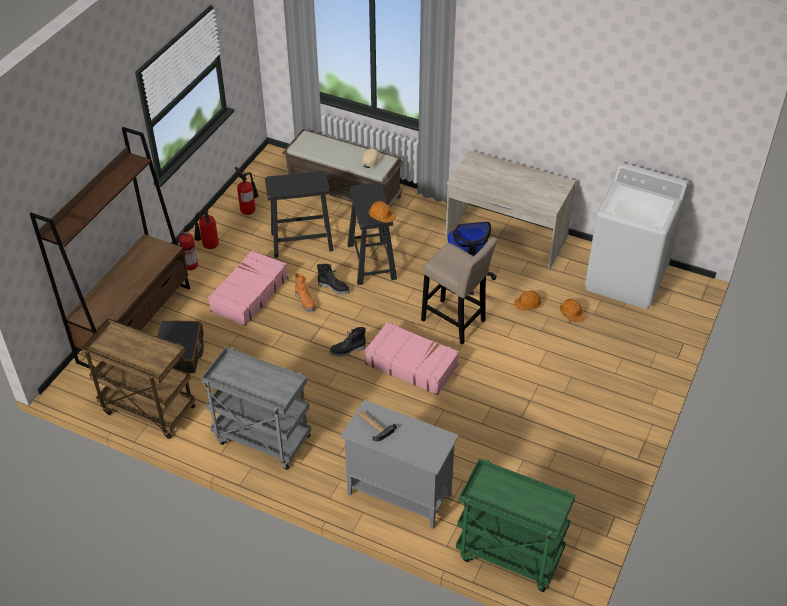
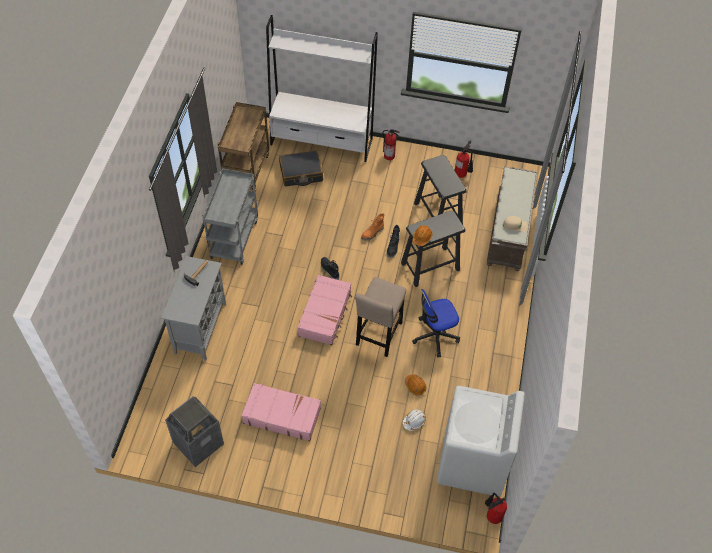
camera: 75 degrees right, 10 degrees up
(135, 324) = (321, 142): brown bookcase -> white bookcase
(208, 246) = (412, 161): fire extinguisher -> fire extinguisher (491, 515)
(249, 294) = (369, 197): pink suitcase -> pink suitcase (282, 415)
(506, 238) = (493, 358): beige desk -> none
(508, 555) = (158, 404): green cart -> none
(571, 313) = (414, 421): orange hard hat -> white hard hat
(572, 517) = (198, 443): none -> trash can

